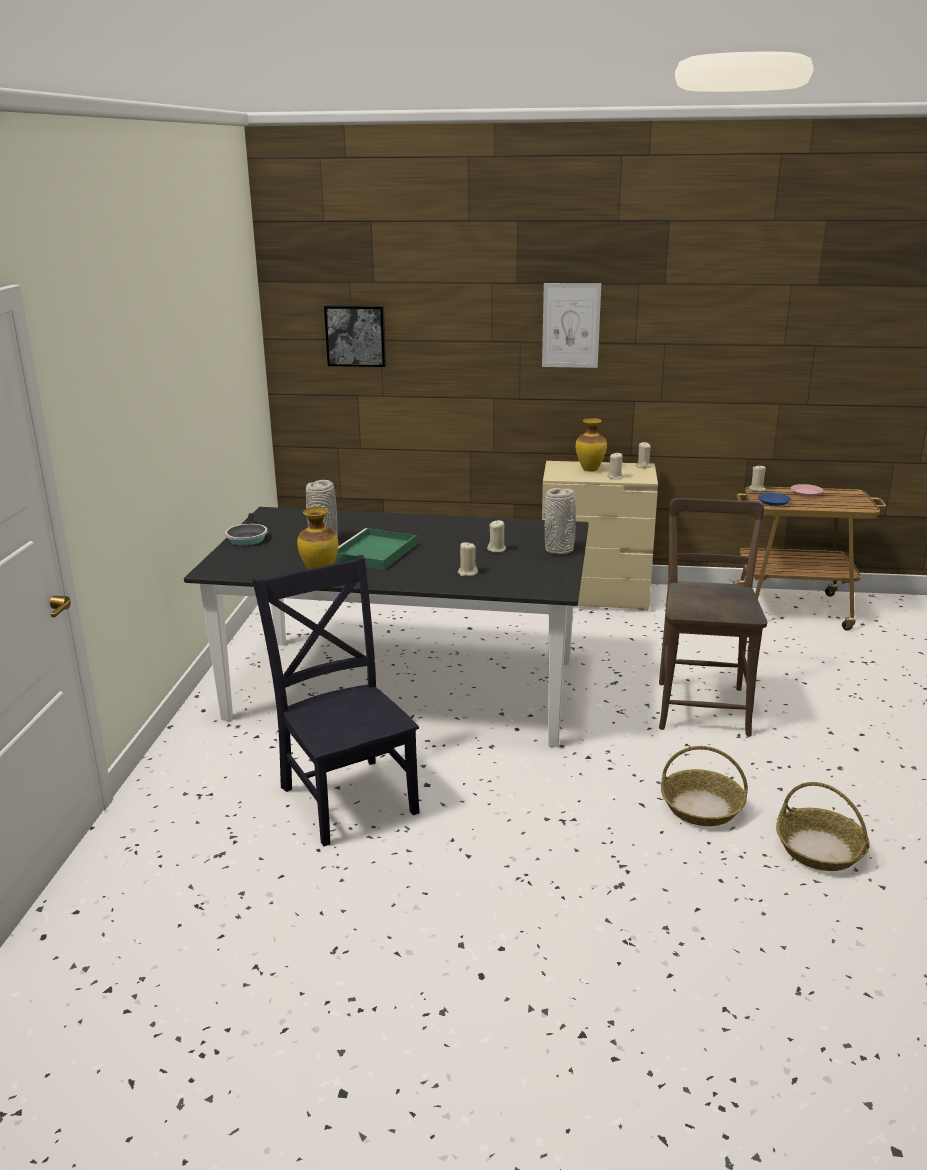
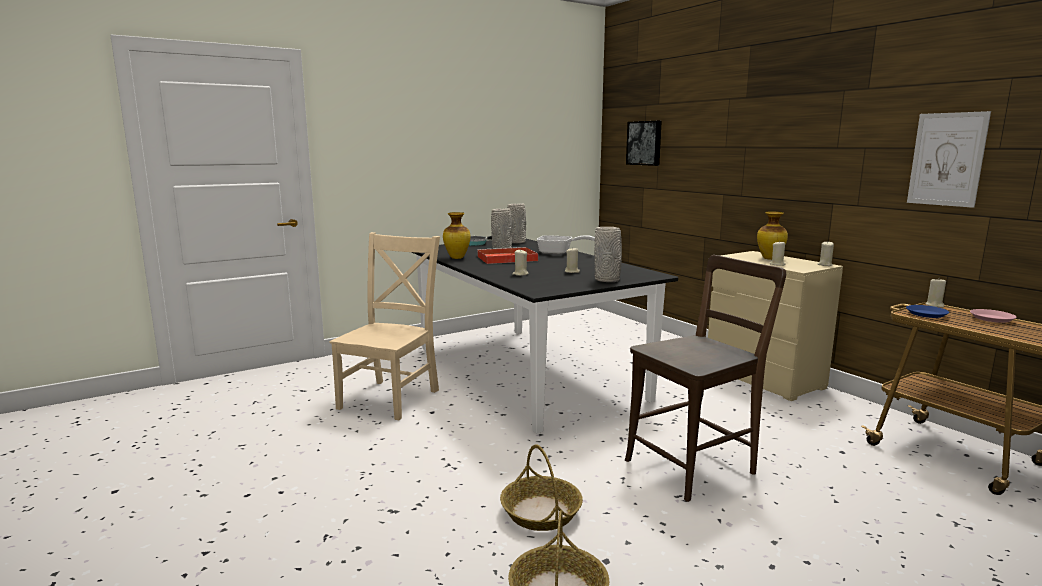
camera: 50 degrees right, 10 degrees down
(288, 519) = (517, 242): none -> grey vase
(347, 796) = (392, 397): black chair -> beige chair
(374, 553) = (506, 258): green tray -> red tray
(394, 523) = (559, 253): none -> frying pan
(571, 325) = (782, 131): picture -> picture (947, 159)

